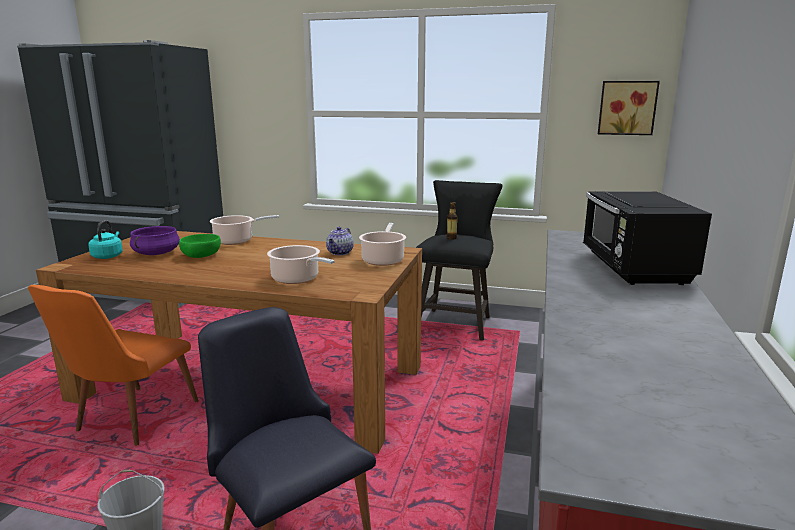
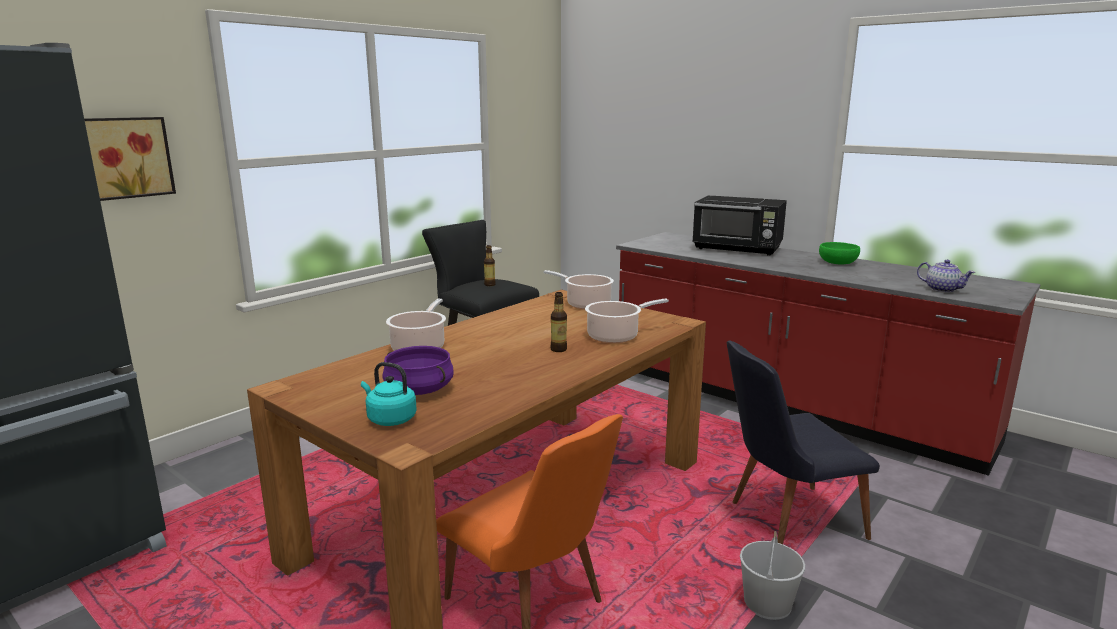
camera: 65 degrees left, 0 degrees up
(202, 255) = (468, 367): green bowl -> green bowl (837, 262)
(251, 269) = (558, 349): none -> bottle
(340, 253) = (540, 314): teapot -> teapot (942, 289)
(627, 108) = (537, 134): picture -> picture (125, 157)

